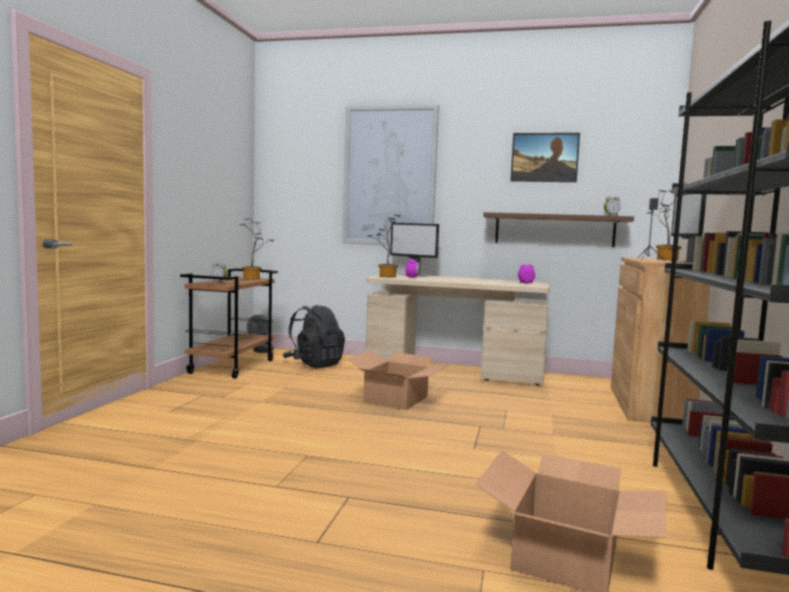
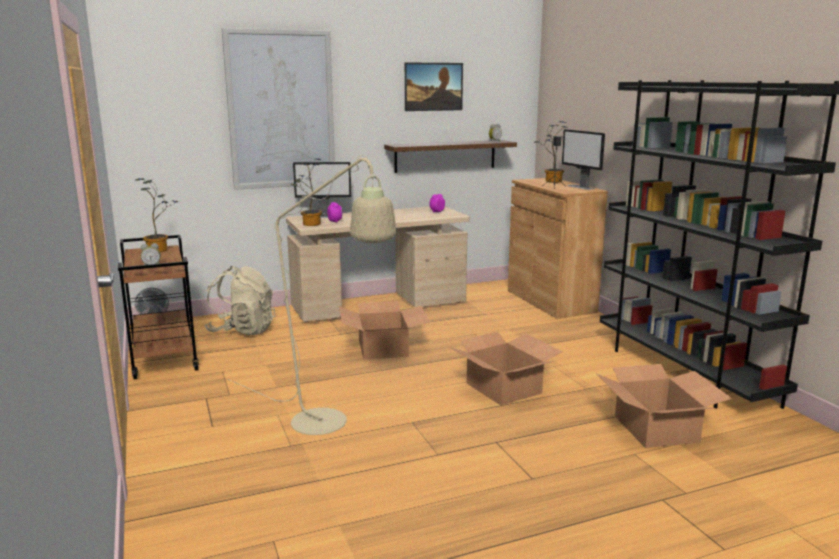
camera: 35 degrees left, 10 degrees up
(241, 436) = (329, 425): none -> beige floor lamp
(314, 364) = (242, 330): black backpack -> beige backpack
(449, 457) = (504, 388): none -> cardboard box

